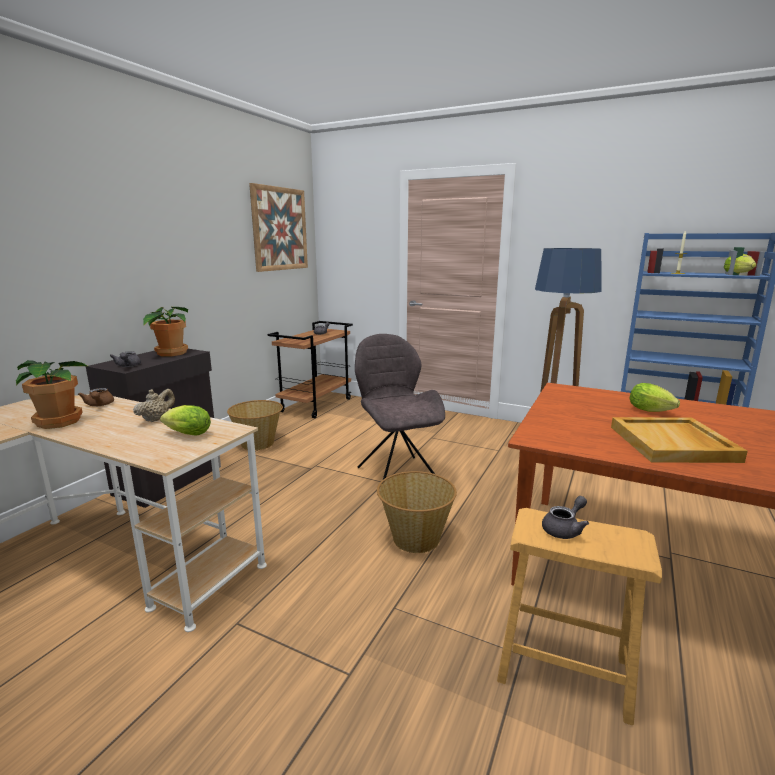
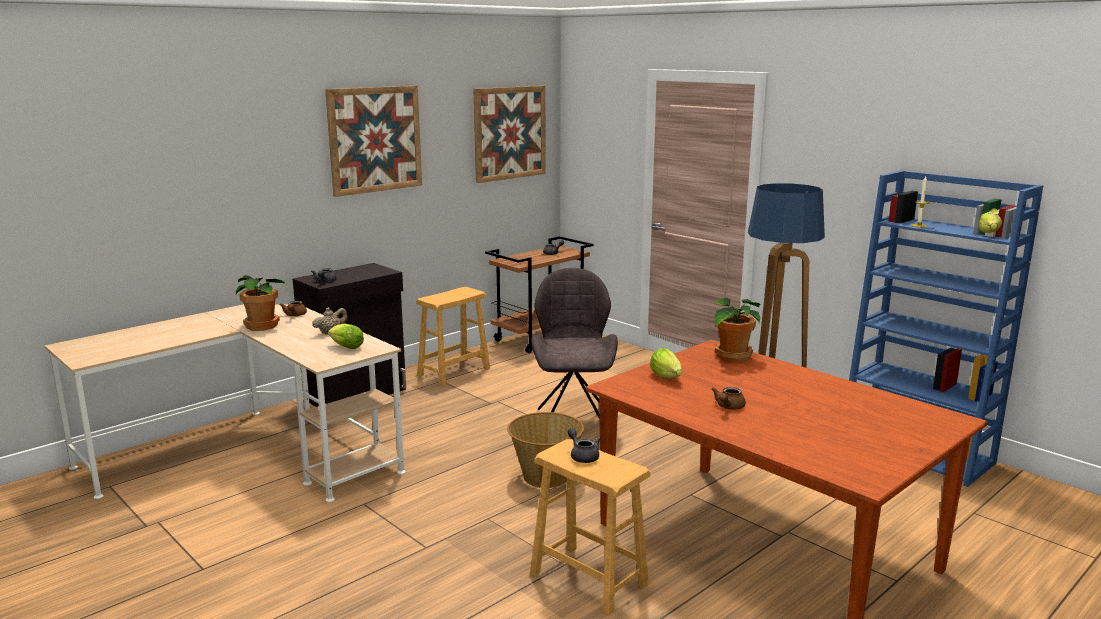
camera: 20 degrees right, 0 degrees up
(163, 220) = (375, 139): none -> picture
(170, 353) = (366, 271): potted plant -> potted plant (731, 356)
(258, 443) = (454, 372): basket -> brown stool
(564, 529) = (583, 456): grey teapot -> grey teapot turned 105 degrees counterclockwise
(652, 411) = (765, 380): lettuce -> lettuce (667, 378)
(673, 444) = (728, 407): beige tray -> brown teapot

